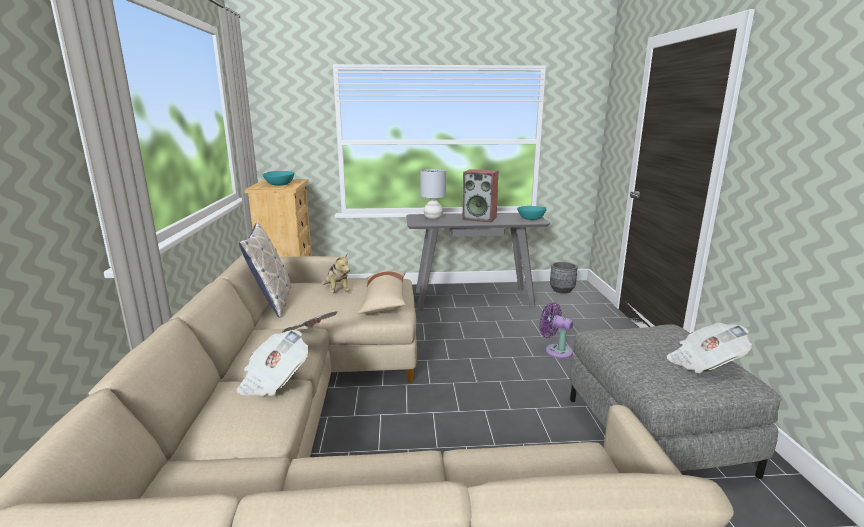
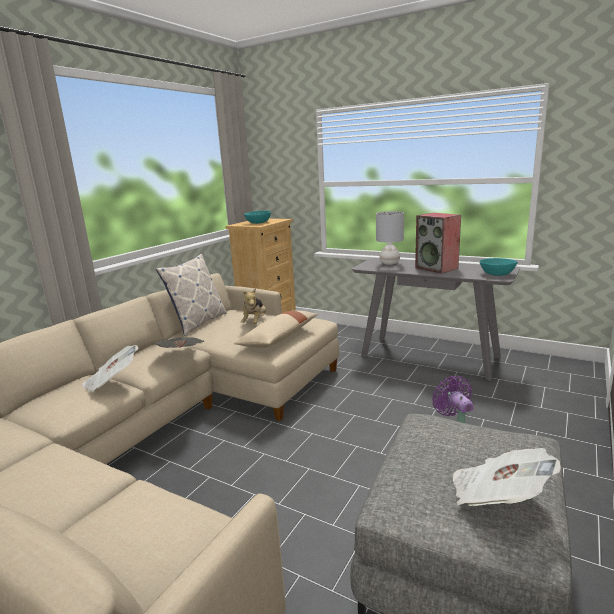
camera: 35 degrees right, 0 degrees up
(561, 290) = (551, 368): grey planter -> none

